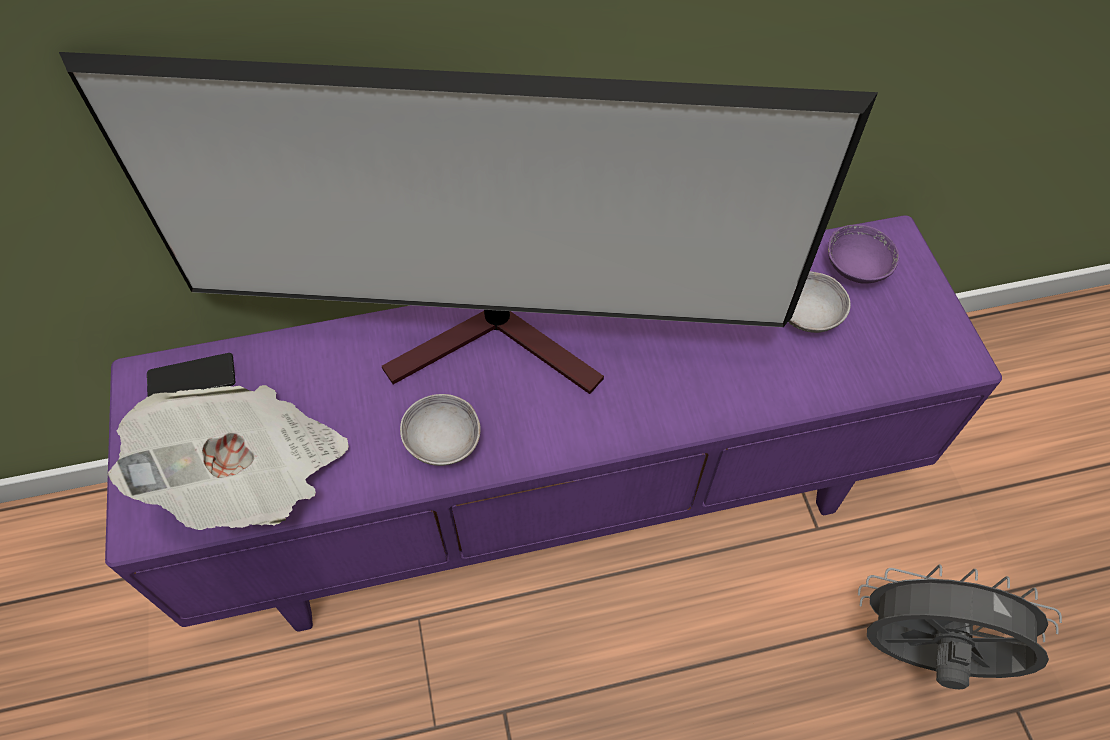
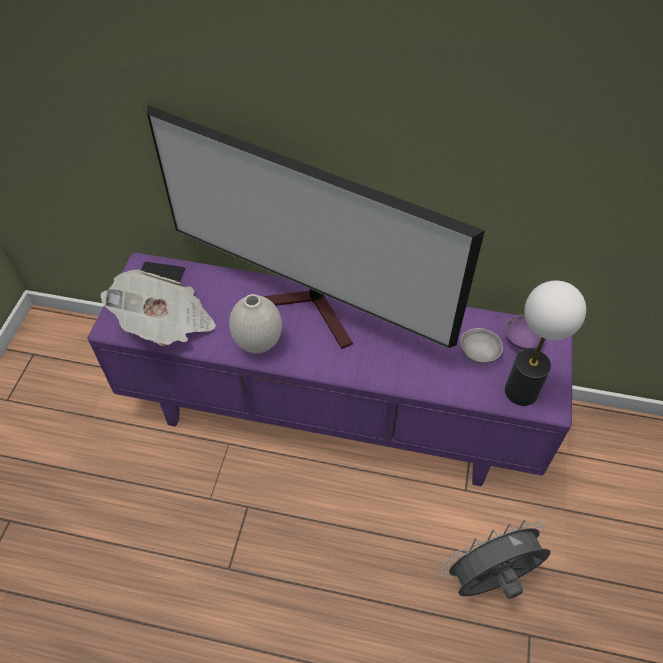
camera: 25 degrees right, 5 degrees down
(443, 441) = (259, 343): grey bowl -> white vase
(904, 353) = (521, 392): none -> table lamp
(921, 655) = (488, 581): grey fan -> grey fan turned 60 degrees counterclockwise

